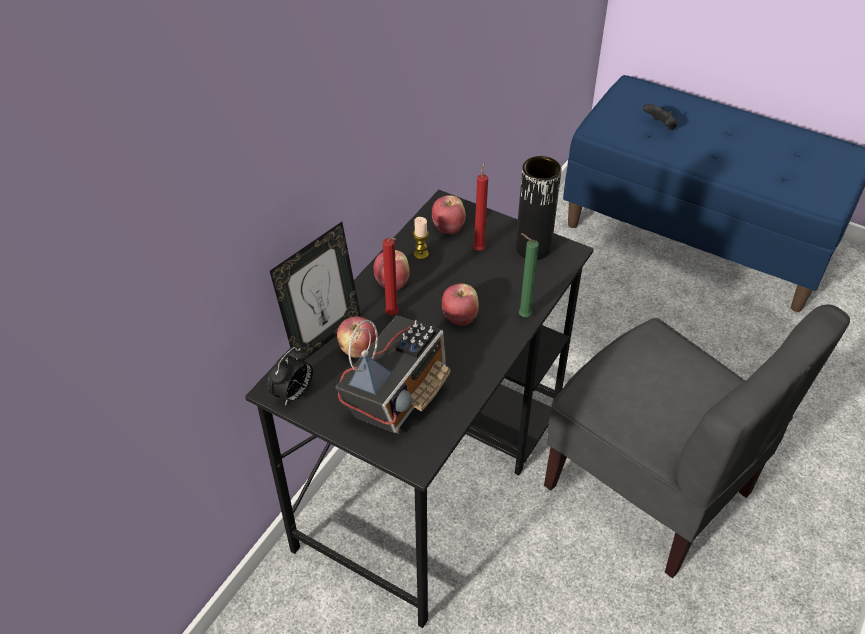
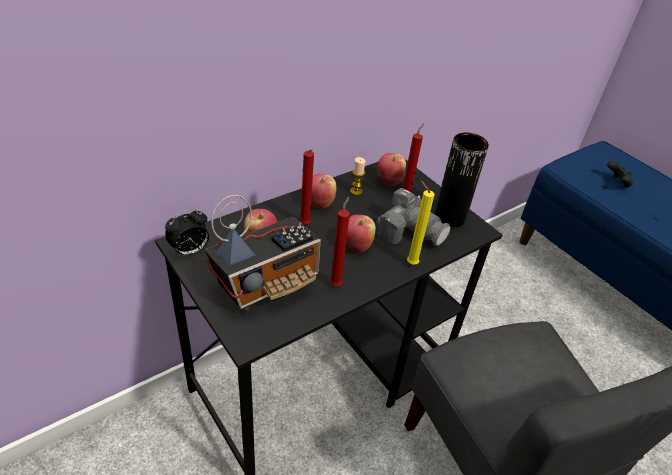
camera: 20 degrees right, 5 degrees down
(323, 337) = (242, 221): picture frame -> none
(464, 367) = (336, 283): none -> red candle
(502, 280) = (410, 231): none -> camera
(522, 315) = (410, 263): green candle -> yellow candle

